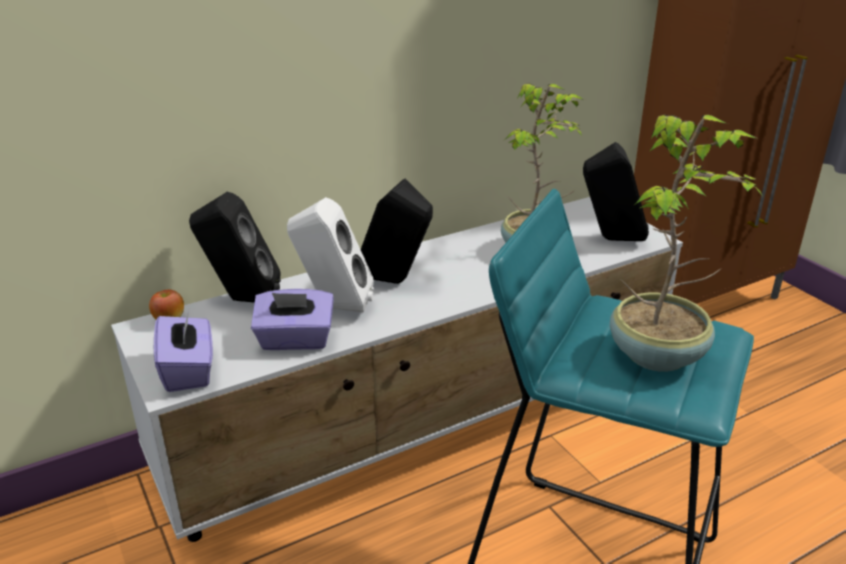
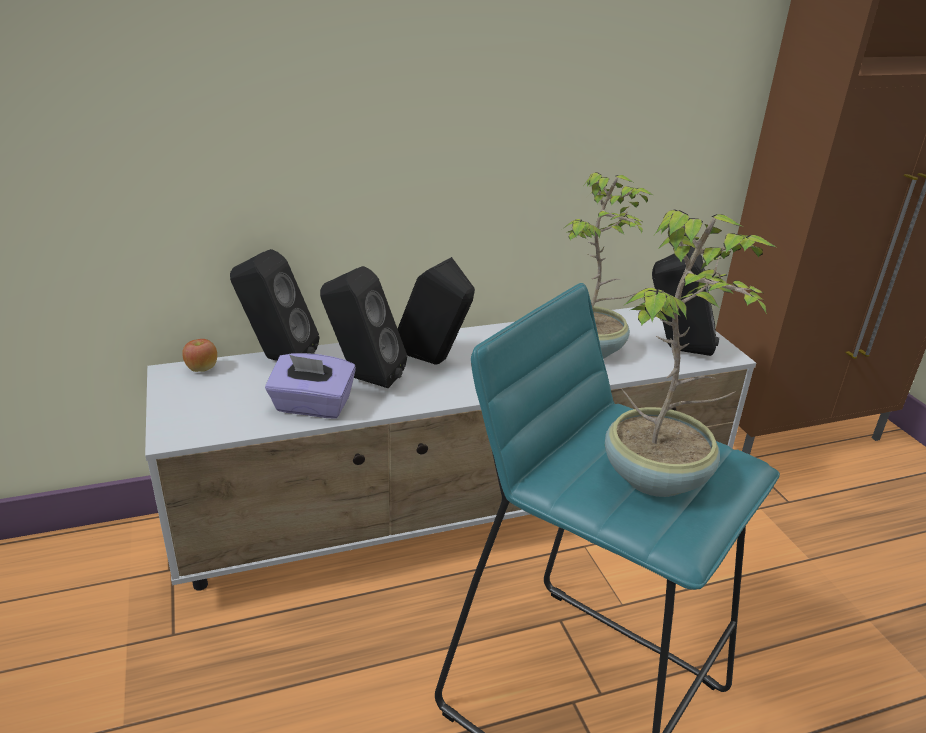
camera: 10 degrees right, 0 degrees up
(189, 370) = (199, 420): purple tissue box -> none
(333, 307) = (363, 379): white speaker -> black speaker

